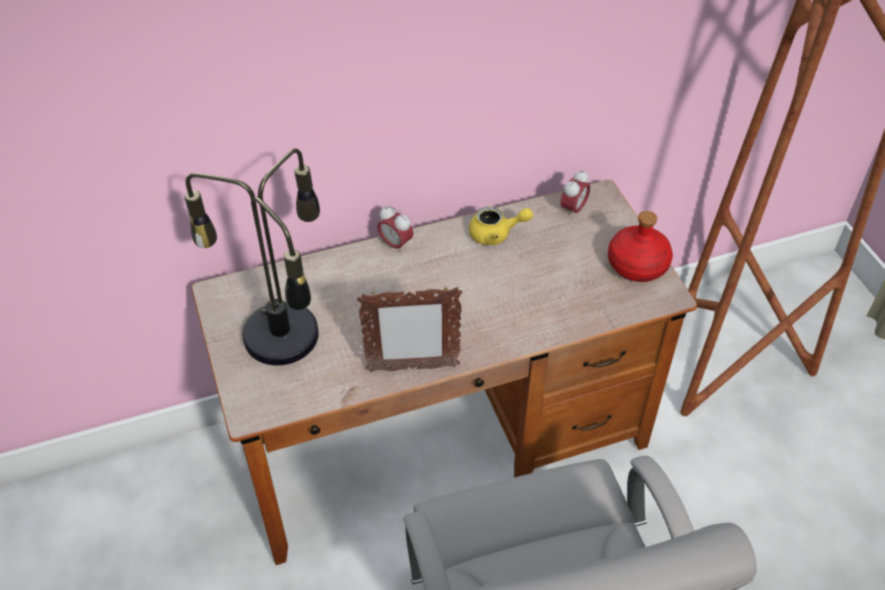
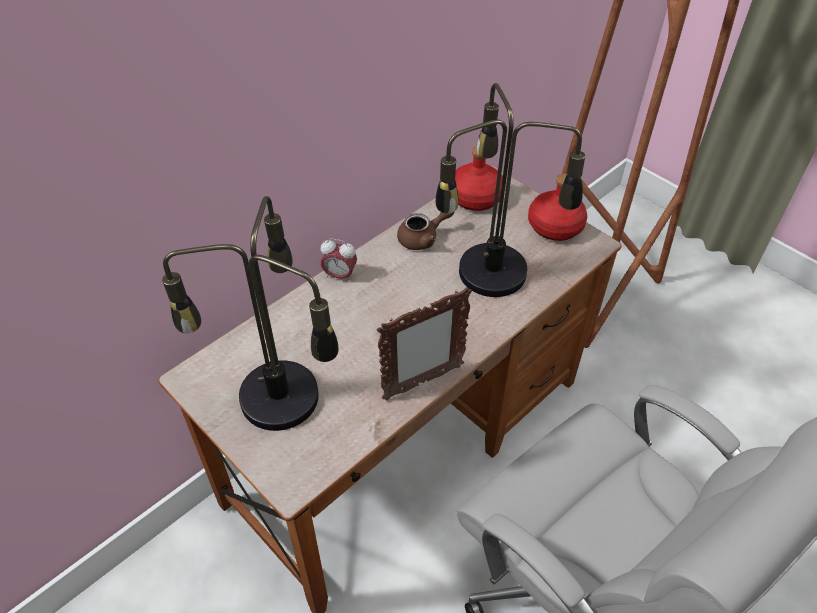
camera: 25 degrees left, 0 degrees up
(496, 234) = (423, 238): yellow teapot -> brown teapot
(544, 288) = (492, 271): none -> table lamp
(573, 210) = (475, 197): alarm clock -> red bottle

